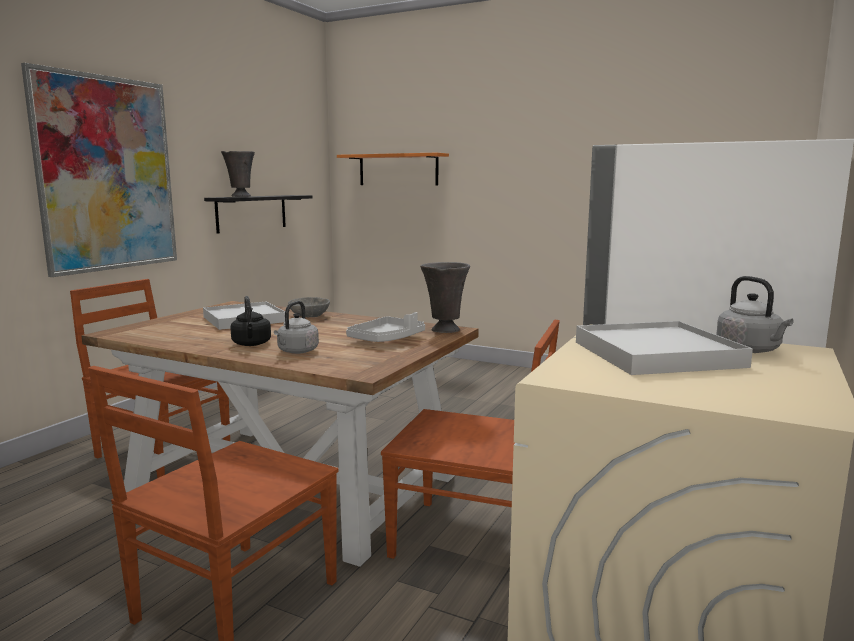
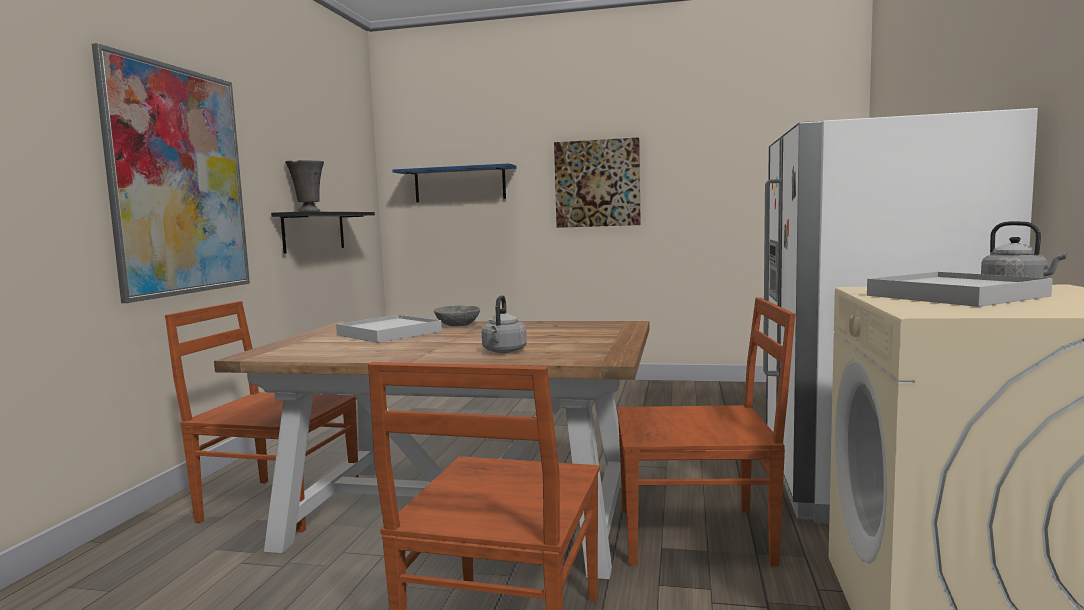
camera: 15 degrees left, 5 degrees down
(251, 344) = (441, 350): black kettle -> none
(387, 339) = (578, 335): grey tray -> none
(398, 170) = (459, 184): orange shelf -> blue shelf
(444, 330) = (620, 324): grey vase -> none
(523, 174) = (597, 183): none -> picture

